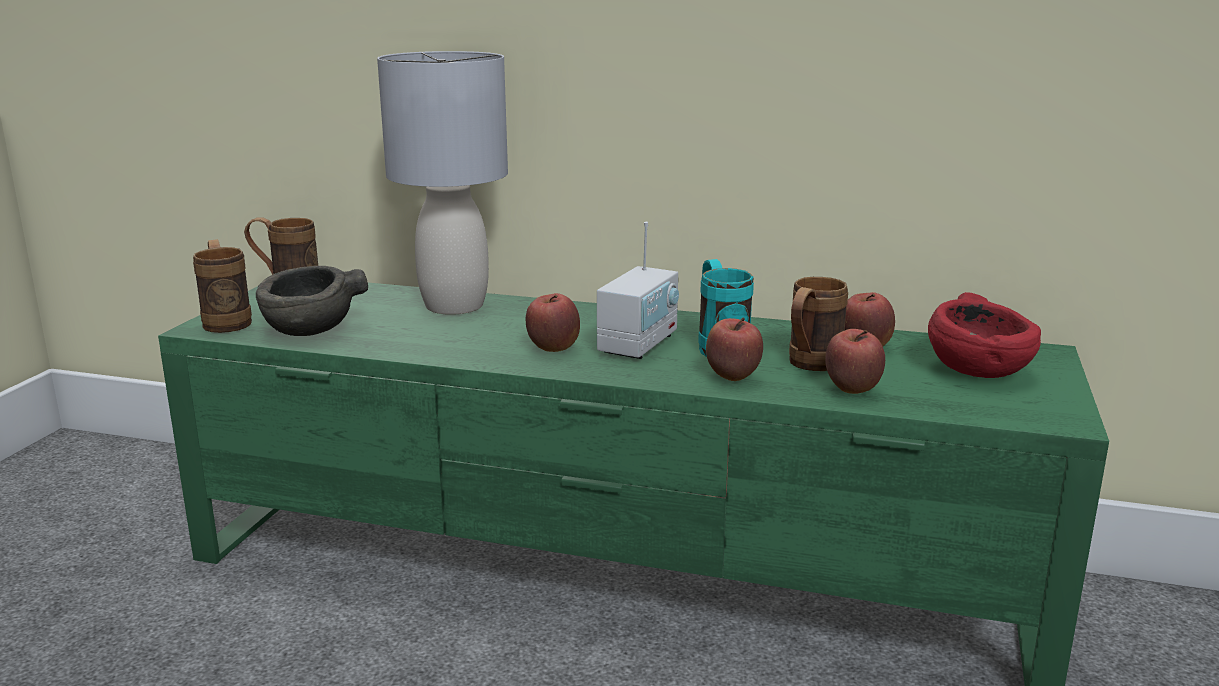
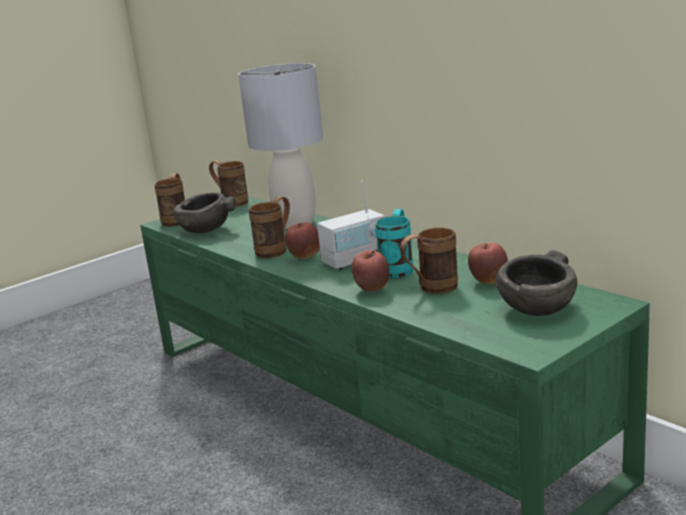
camera: 35 degrees right, 0 degrees up
(488, 344) = (276, 250): none -> brown mug
(852, 390) = (429, 309): apple -> none
(979, 370) = (538, 309): red bowl -> grey bowl

